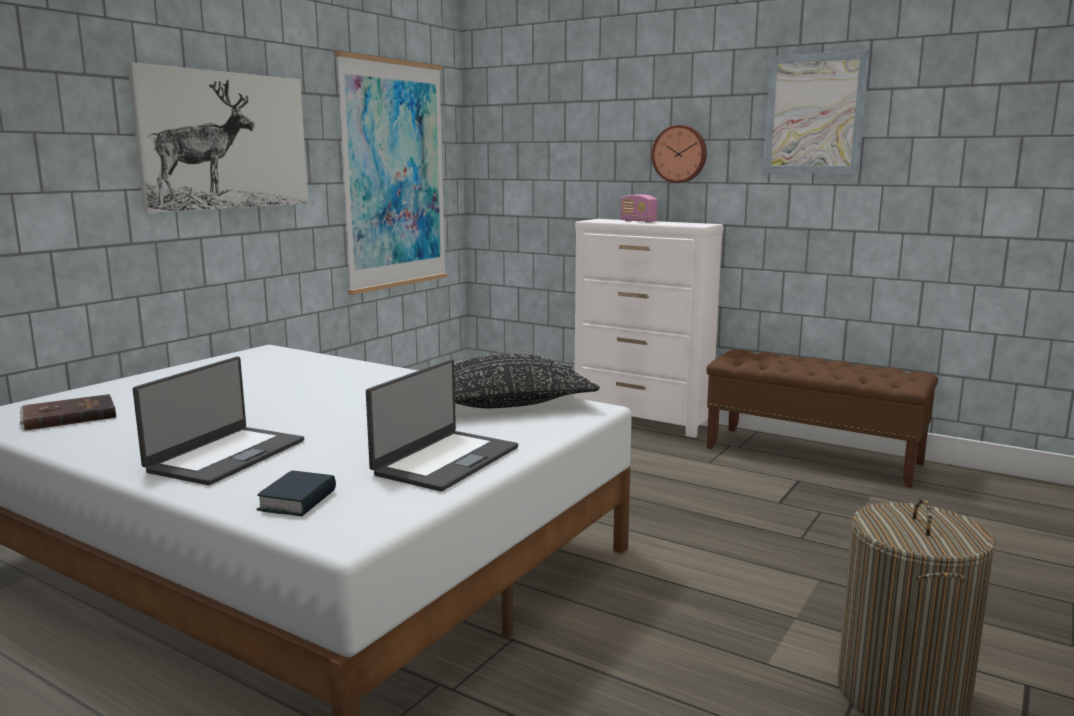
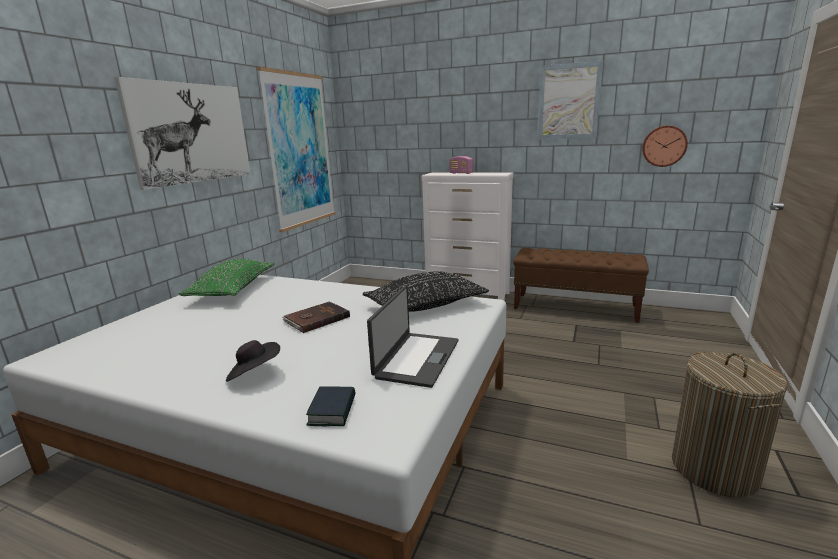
camera: 10 degrees left, 5 degrees up
(68, 416) = (113, 350): brown book -> brown book (316, 319)
(225, 456) = (254, 374): laptop -> black hat
(253, 364) = (233, 289): none -> green pillow
(680, 154) = (483, 129): wall clock -> wall clock (664, 146)

